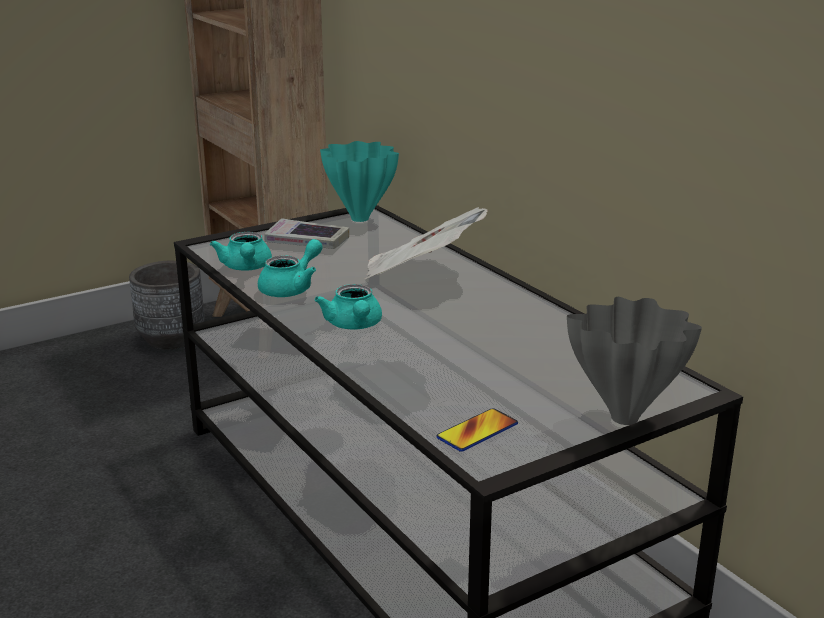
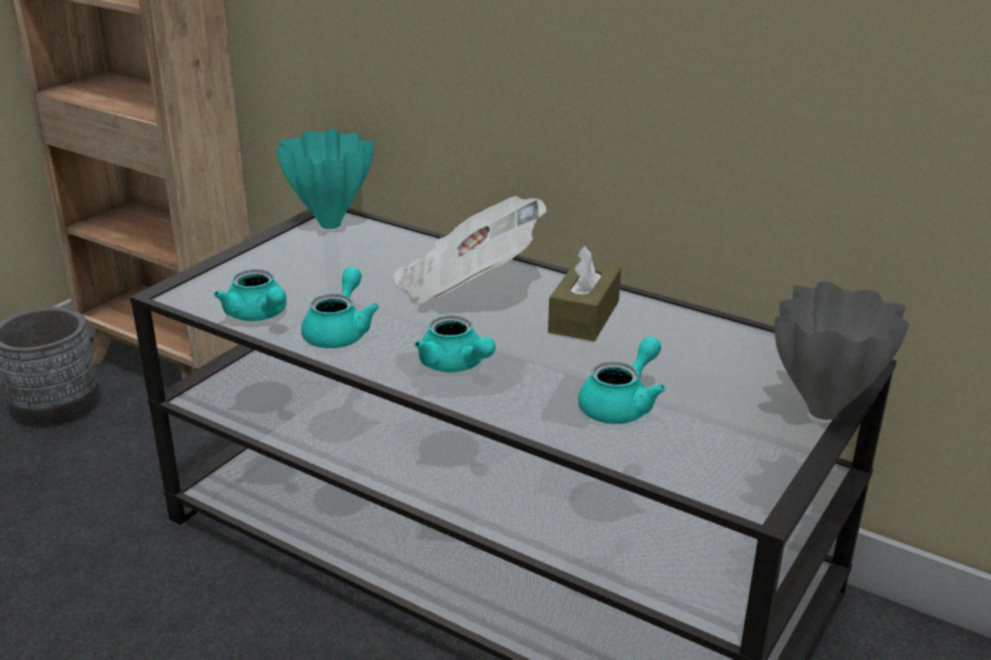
camera: 25 degrees left, 5 degrees up
(307, 241) = (297, 266): book -> none
(455, 377) = (621, 405): none -> turquoise teapot
(477, 431) = (706, 465): phone -> none
(492, 312) = (584, 316): none -> brown tissue box

